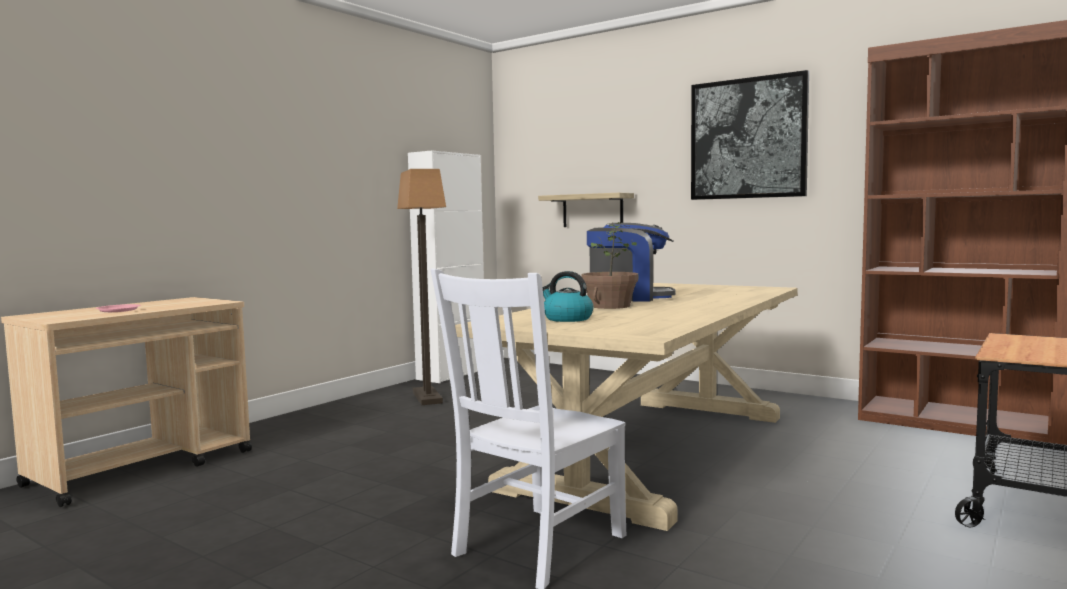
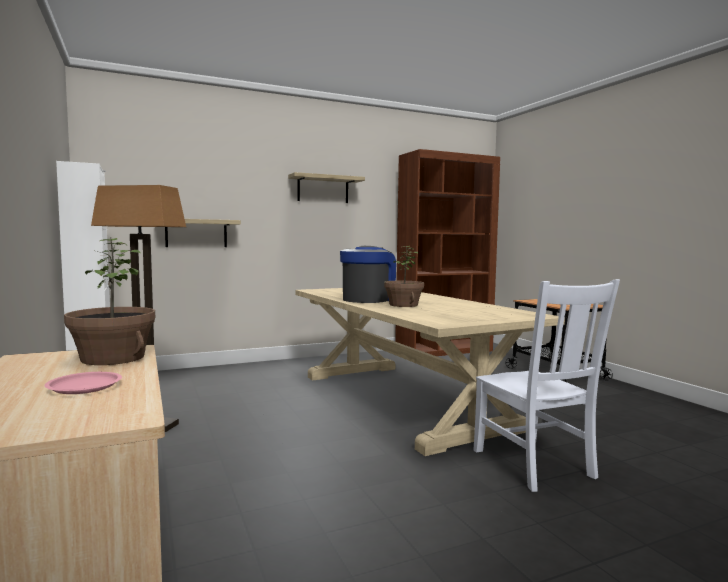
camera: 60 degrees left, 0 degrees up
(193, 303) = (112, 358): none -> potted plant
(567, 319) = (450, 314): kettle -> none
(748, 138) = (323, 189): picture -> shelf

